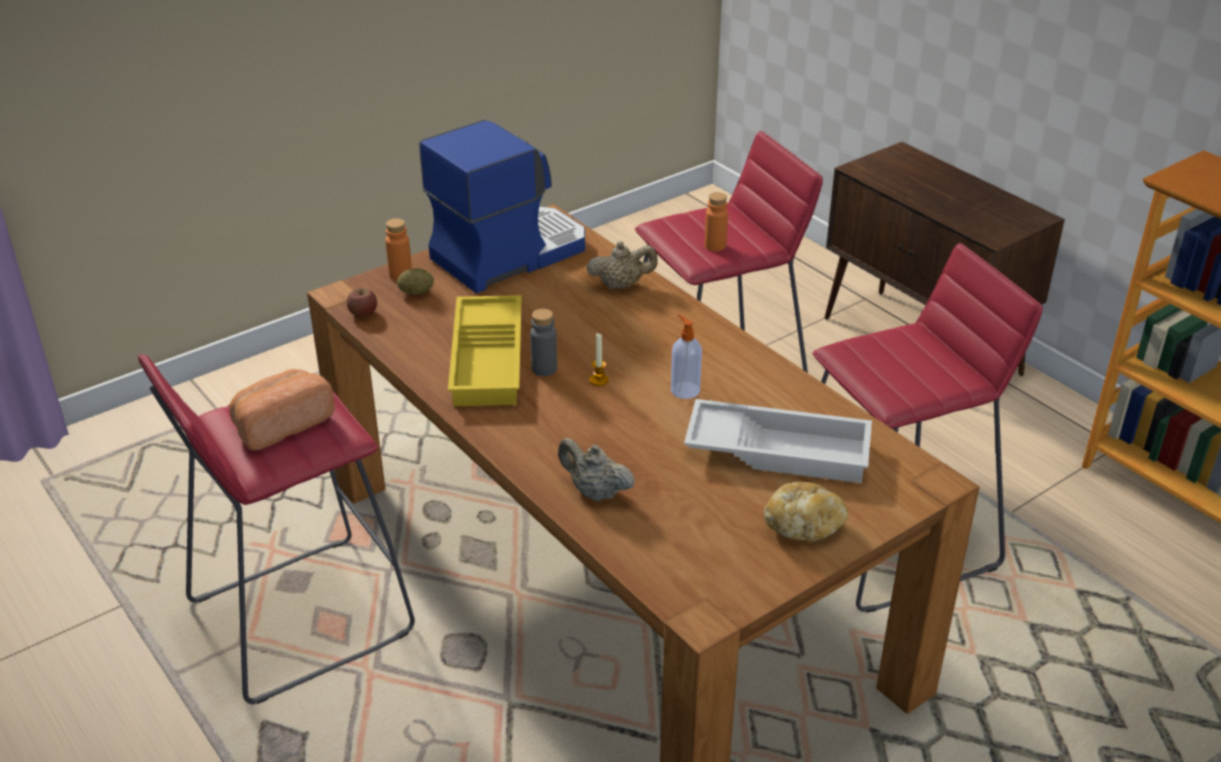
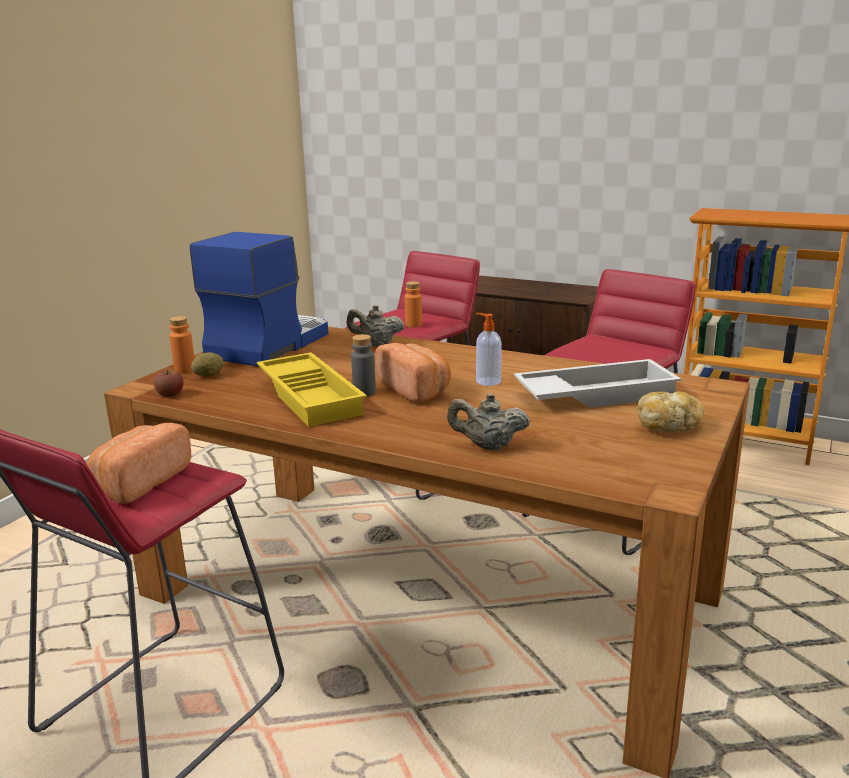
camera: 25 degrees left, 15 degrees down
(599, 380) = (415, 389): candle -> bread
(621, 285) = (376, 344): beige teapot -> beige teapot turned 135 degrees counterclockwise

